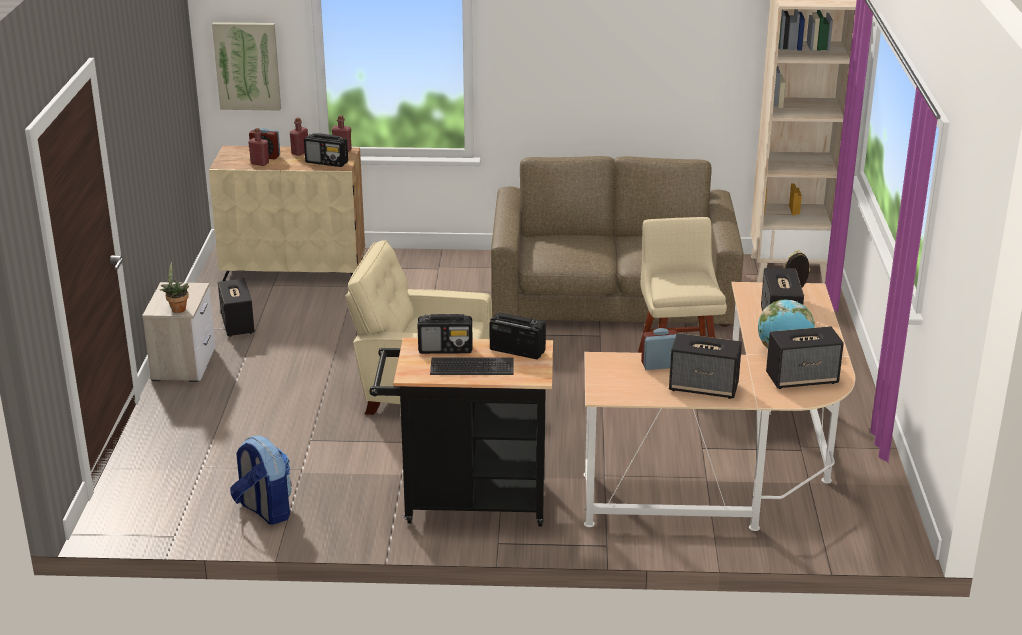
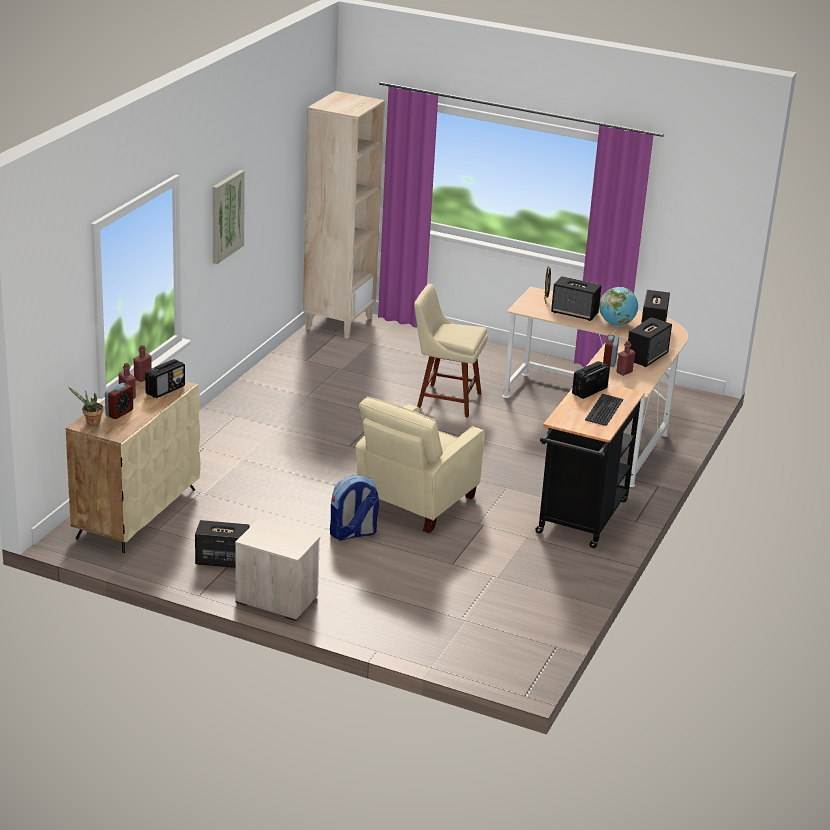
camera: 70 degrees left, 0 degrees up
(177, 309) = (299, 541): potted plant -> potted plant (91, 422)
(247, 66) = (56, 339): picture -> picture (226, 216)
(260, 163) = (134, 418): red bottle -> red bottle (624, 372)
(264, 510) = (543, 602): backpack -> backpack (353, 534)
(446, 349) = (572, 413): radio -> none
(613, 295) = (319, 392): brown sofa -> none

